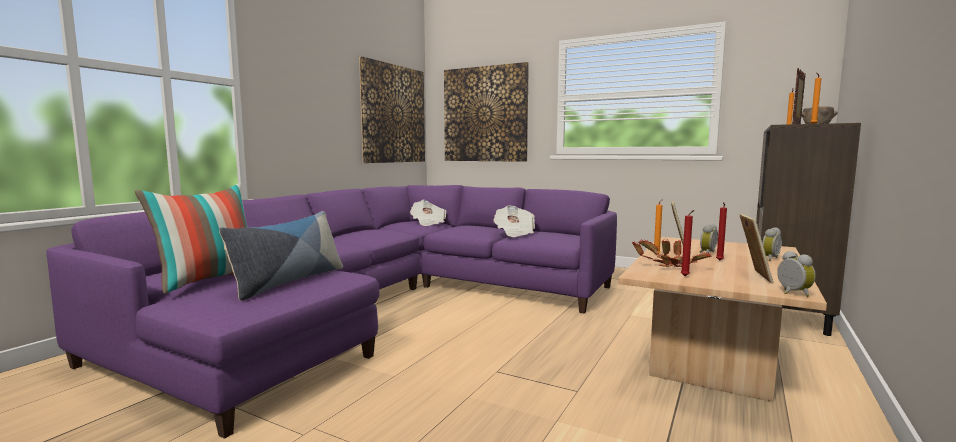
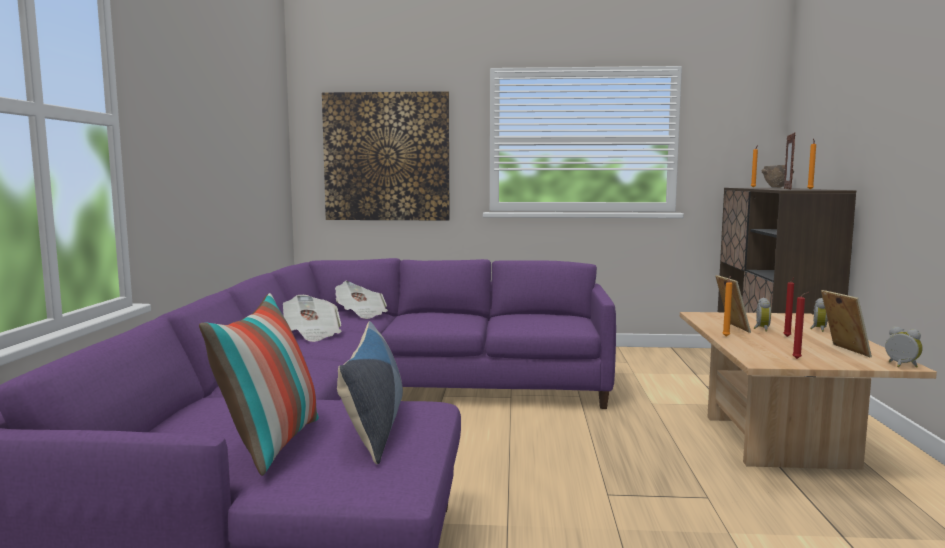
camera: 25 degrees left, 0 degrees up
(393, 114) = (264, 156): picture -> none
(514, 233) = (501, 319): newspaper -> newspaper (312, 334)
(670, 266) = (762, 348): potted plant -> none

